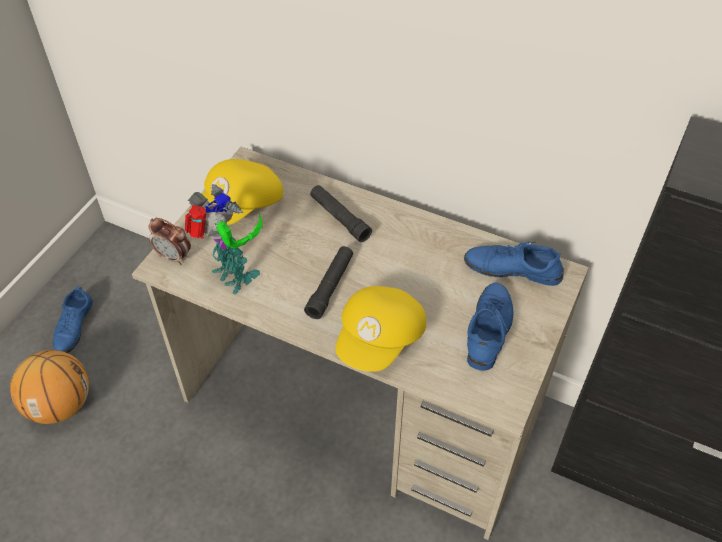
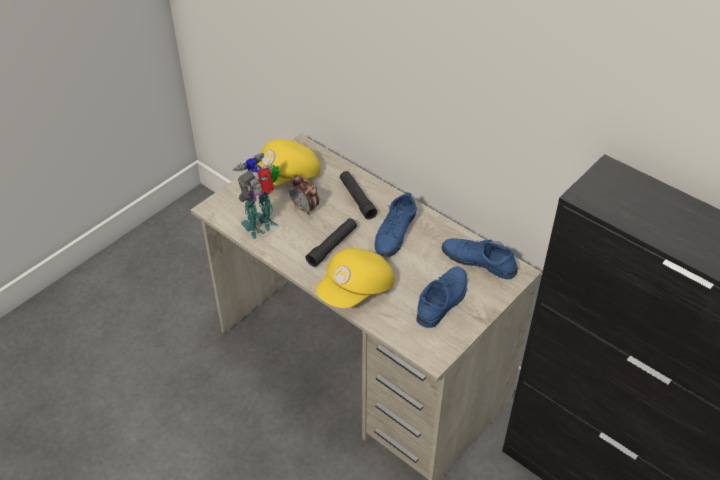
camera: 15 degrees right, 5 degrees down
(60, 404) = (128, 314): basketball -> none
(74, 326) = (154, 258): blue shoe -> blue shoe (395, 232)
(174, 257) = (224, 203): alarm clock -> alarm clock (305, 209)
(233, 278) = (262, 226): toy robot -> toy robot turned 105 degrees counterclockwise

